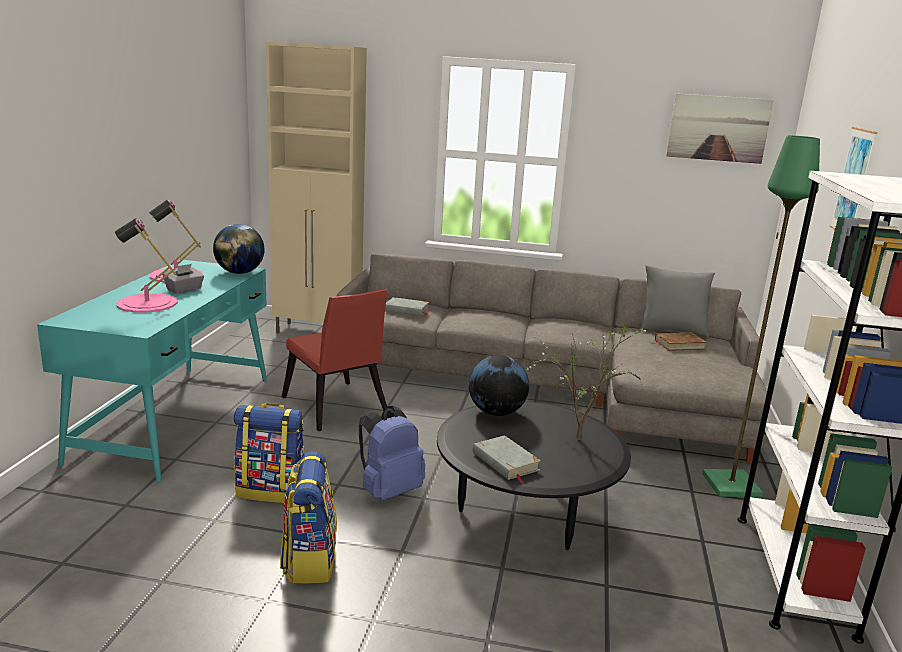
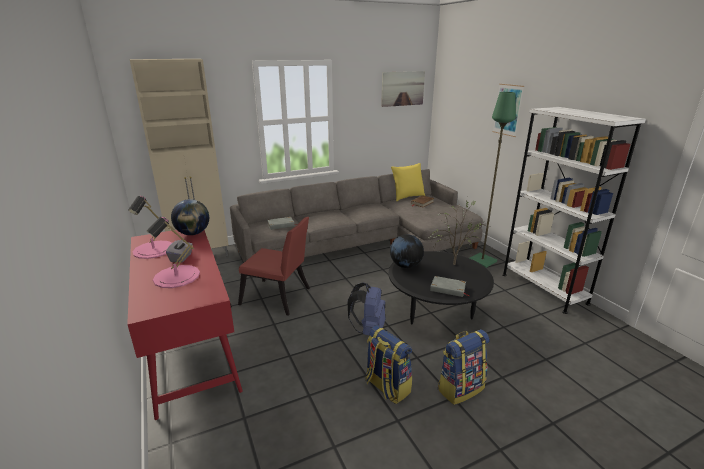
camera: 35 degrees left, 5 degrees up
(176, 417) = (190, 347): turquoise desk -> red desk
(272, 490) = (314, 361): backpack -> backpack (460, 388)
(671, 331) = (407, 197): grey pillow -> yellow pillow

